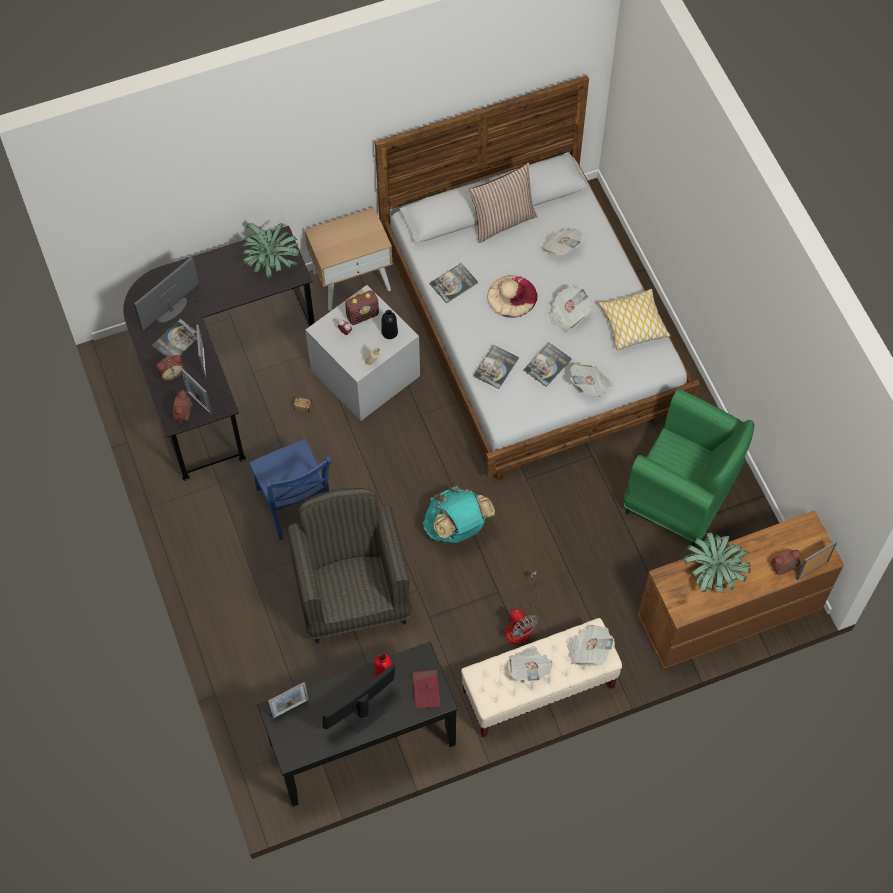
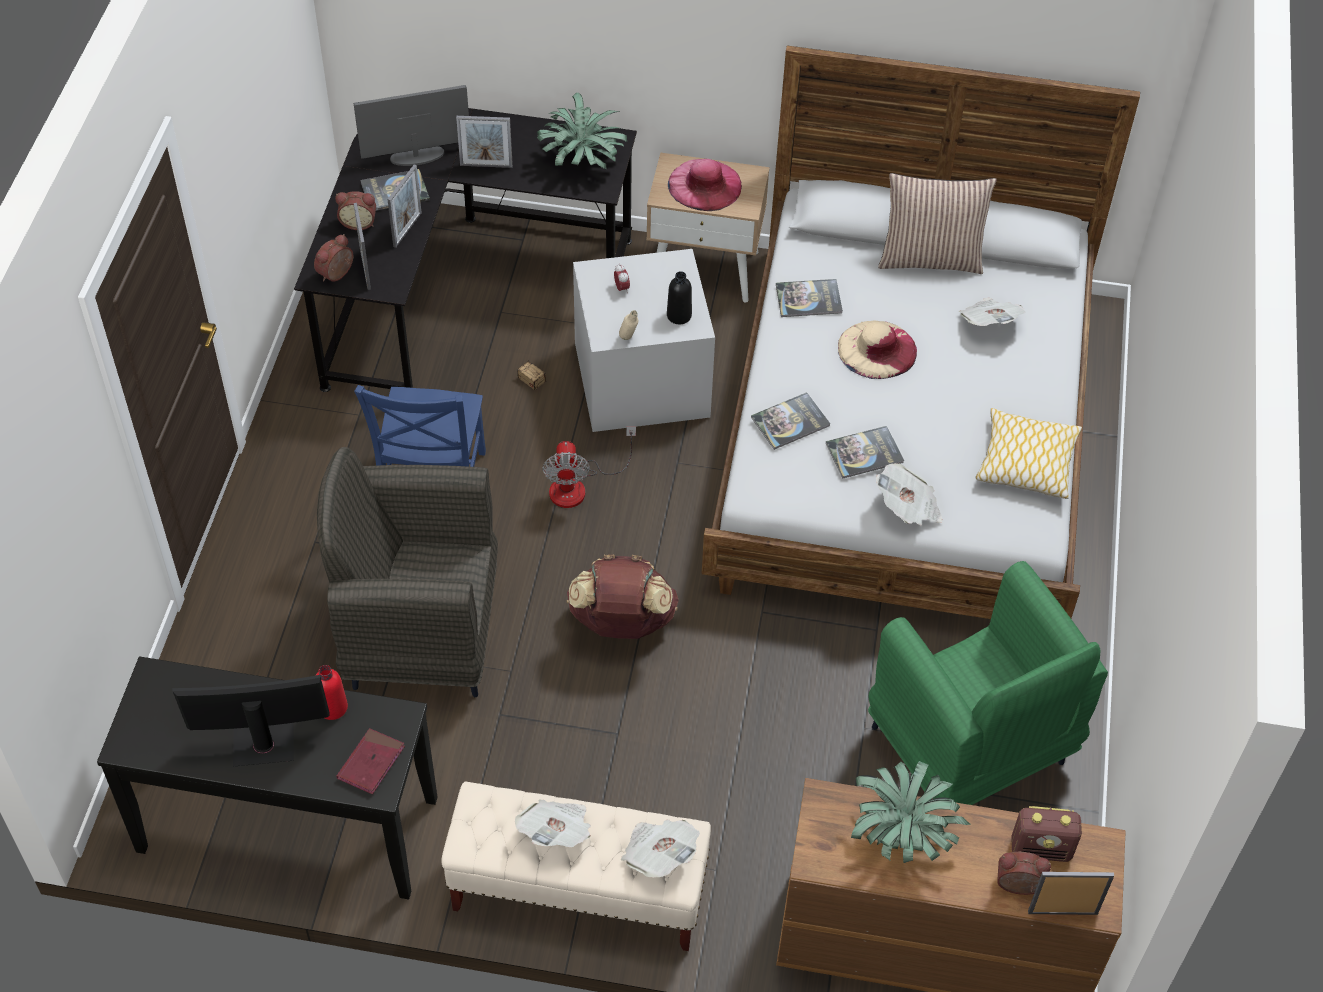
camera: 30 degrees right, 10 degrees down
(290, 708) = (175, 685): picture frame -> picture frame (486, 165)
(345, 238) = (704, 185): none -> pink hat
(352, 595) = (420, 633): grey armchair -> grey armchair turned 105 degrees counterclockwise
(363, 315) = (659, 280): radio -> radio (1041, 849)
(457, 527) = (621, 623): turquoise backpack -> brown backpack
(520, 624) = (616, 792): fan -> fan (578, 486)
(567, 314) = (939, 407): newspaper -> none

